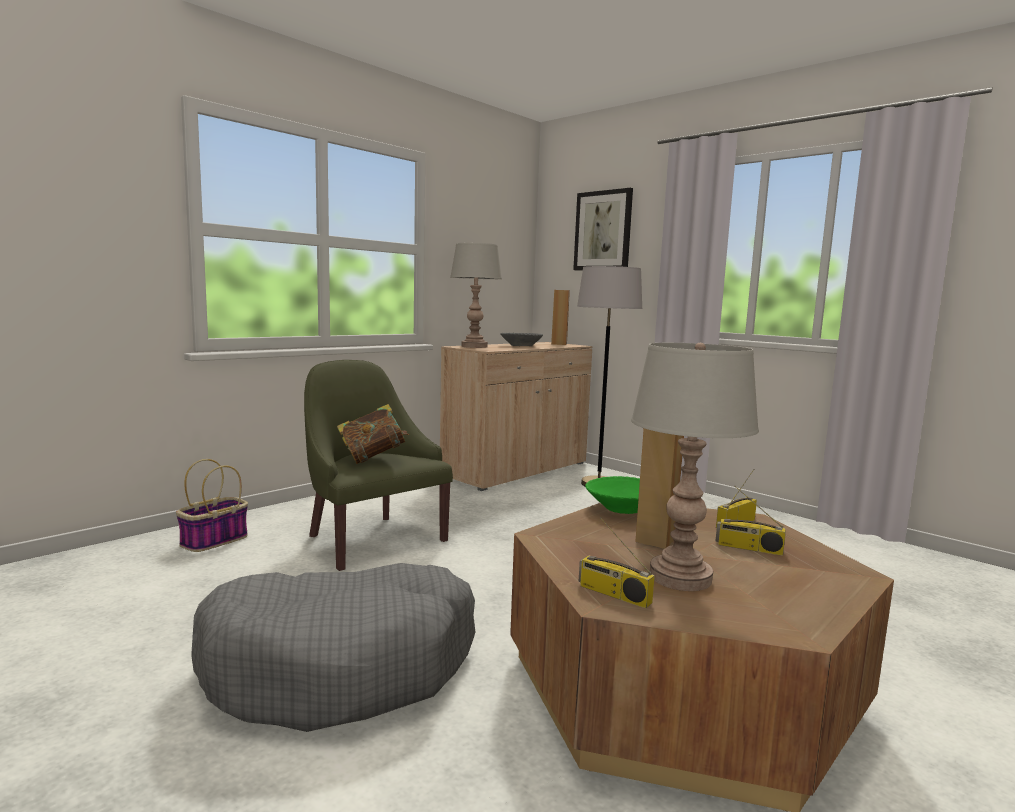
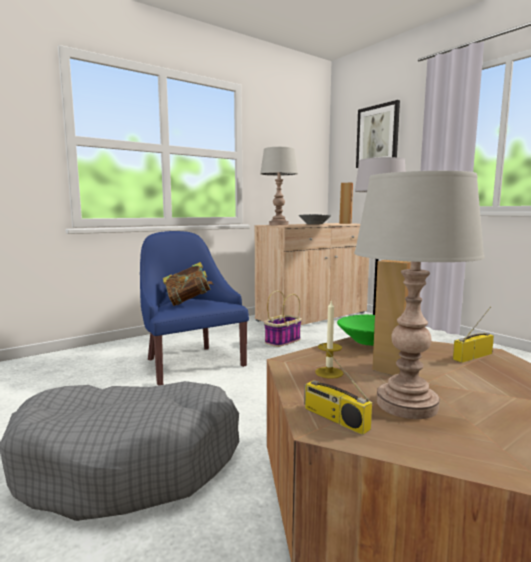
camera: 10 degrees right, 0 degrees up
(214, 541) = (82, 361): basket -> basket (282, 341)
(371, 539) = (190, 363): green armchair -> blue armchair
(590, 547) = (329, 372): none -> candle
(748, 548) = (482, 379): radio -> none

